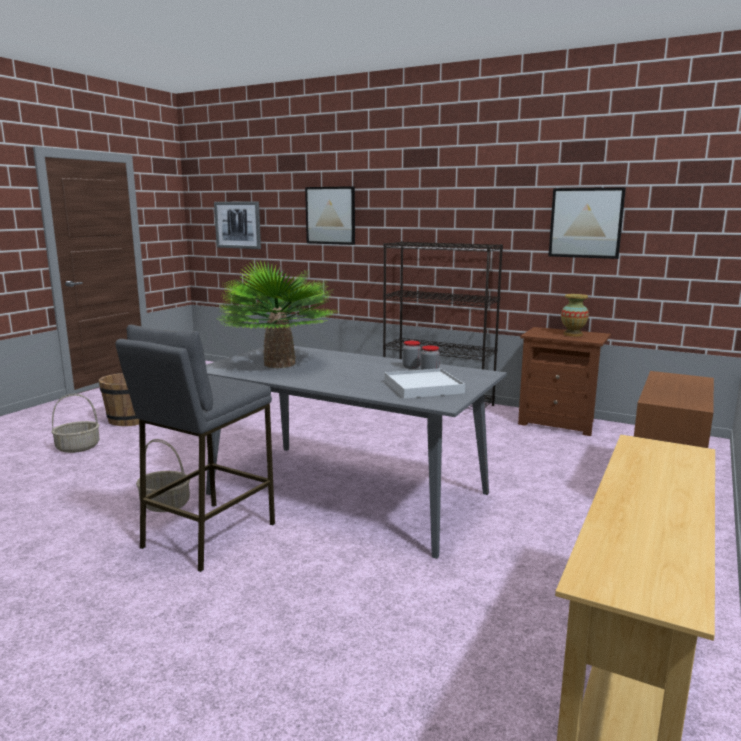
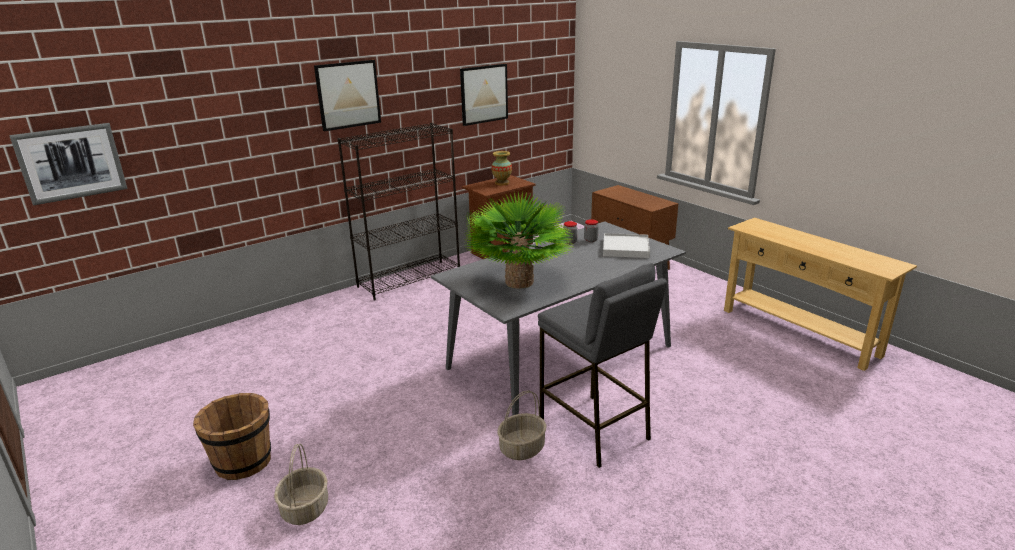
camera: 65 degrees left, 10 degrees up
(330, 215) = (237, 124): picture -> picture (348, 95)

